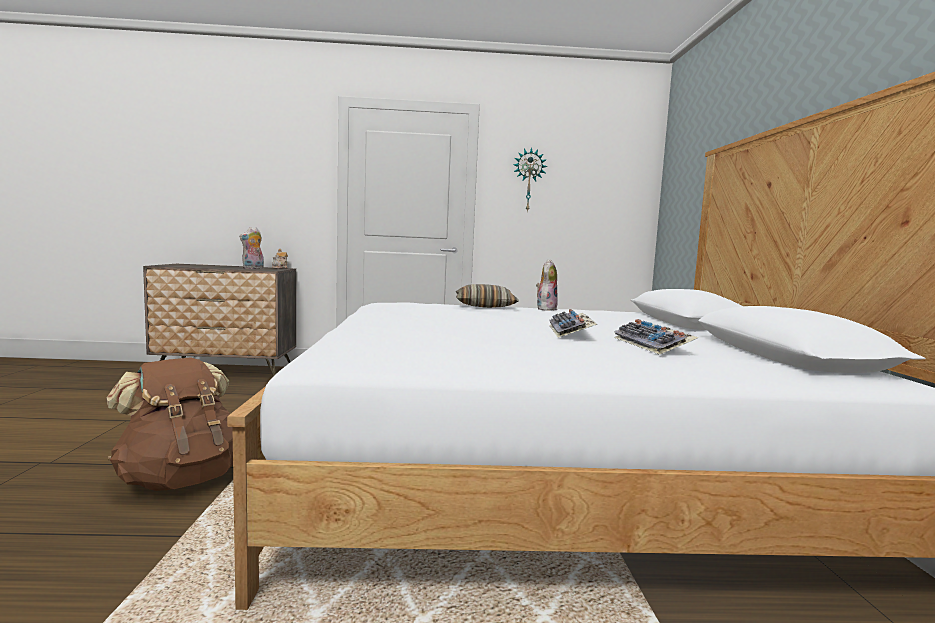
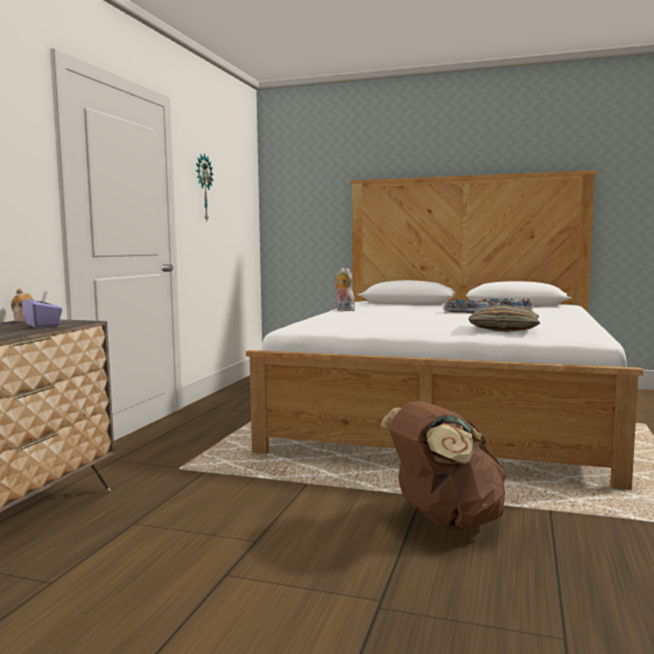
camera: 70 degrees left, 0 degrees up
(253, 268) = (43, 325): plush toy -> purple tissue box
(485, 306) = (329, 315): pillow -> pillow (503, 330)

